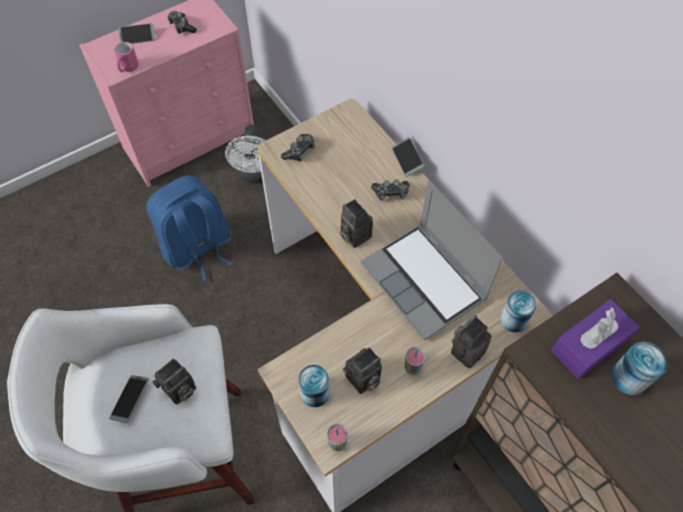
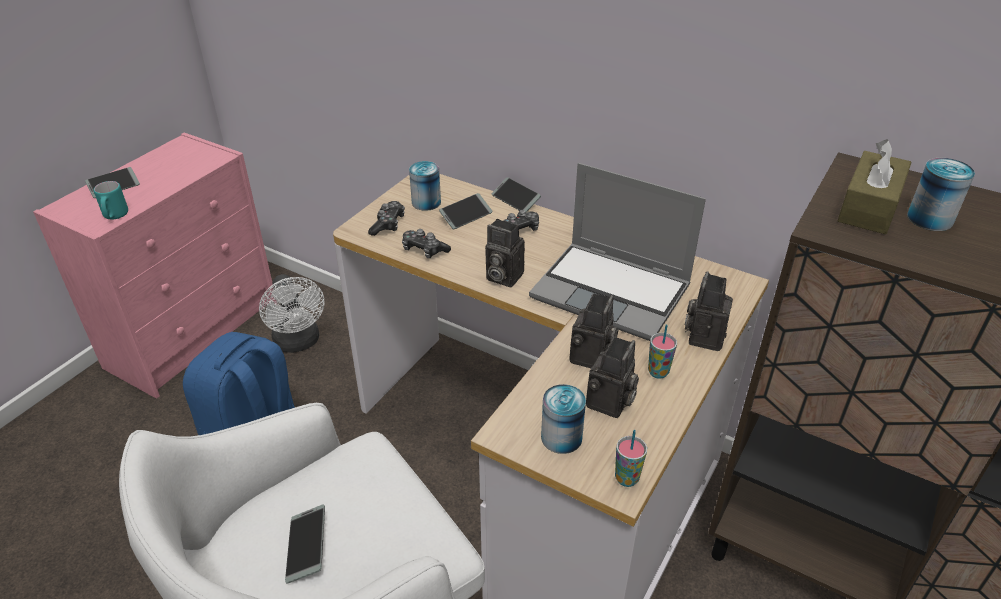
camera: 25 degrees left, 20 degrees down
(128, 68) = (114, 216): pink mug -> turquoise mug
(179, 391) = (373, 510): camera -> camera (592, 358)
(182, 27) = (169, 166): game controller -> game controller (424, 250)
(360, 163) = (466, 216): none -> phone
(513, 319) = (730, 294): can -> can (426, 202)
(589, 345) = (869, 207): purple tissue box -> brown tissue box

